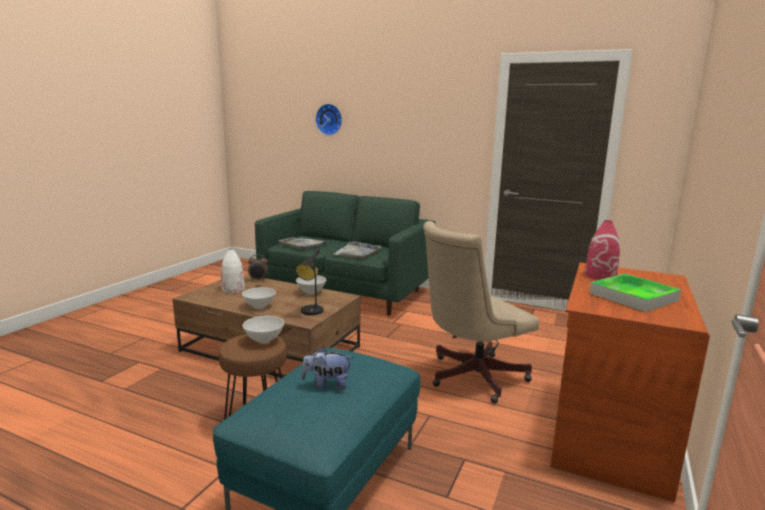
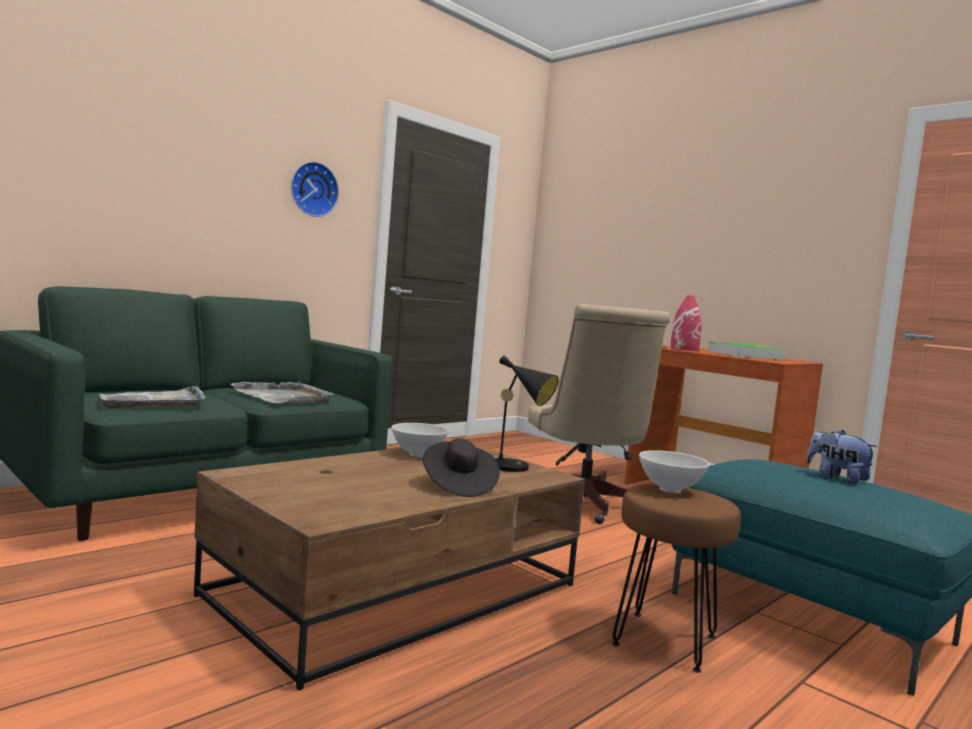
camera: 70 degrees left, 10 degrees down
(233, 289) = (322, 487): white vase -> none
(258, 280) = (287, 466): alarm clock -> none
(259, 307) = (458, 486): white bowl -> black hat
(327, 385) = (837, 478): plush toy -> plush toy turned 120 degrees clockwise
(330, 119) = (78, 130): wall clock -> wall clock (313, 189)

